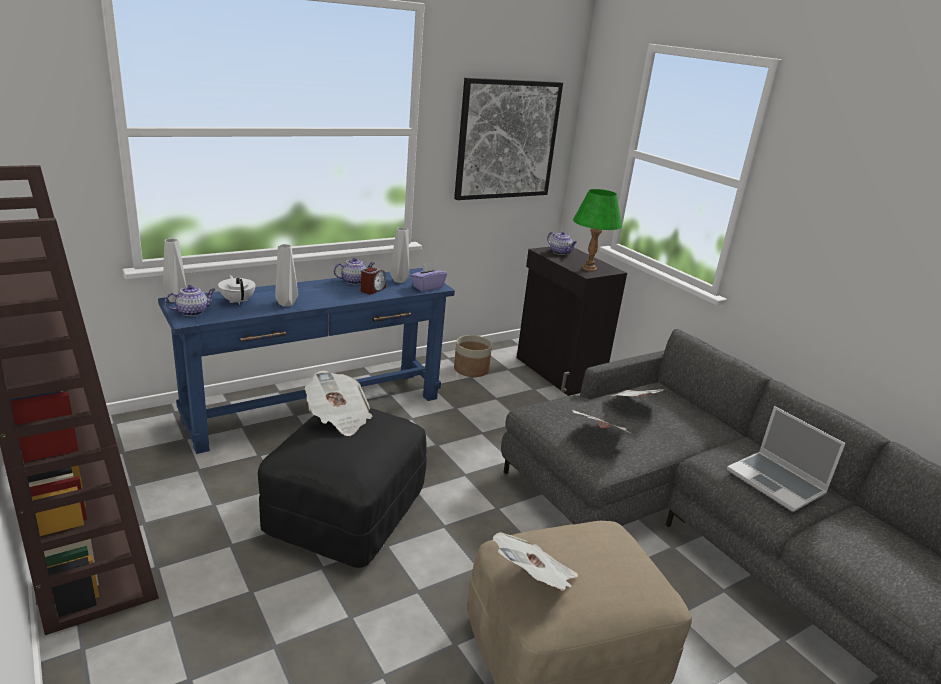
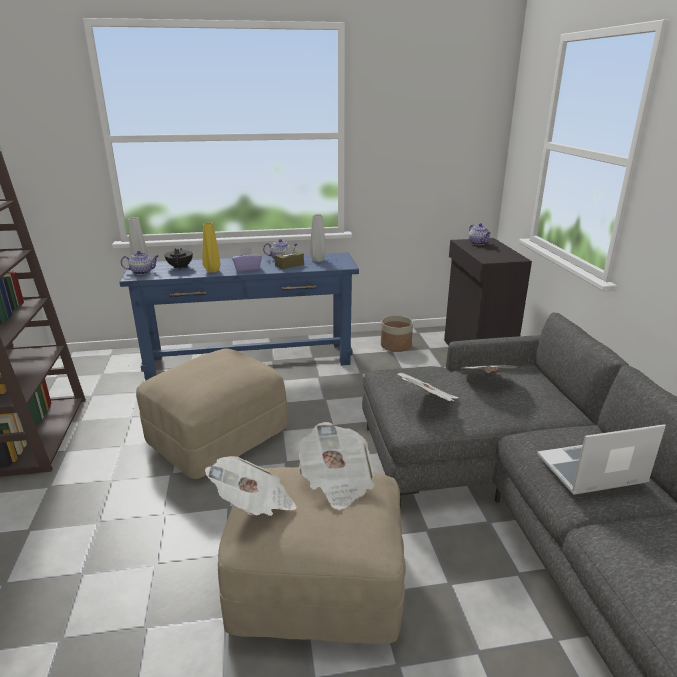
camera: 25 degrees right, 0 degrees up
(238, 301) = (180, 267): white teapot -> black teapot
(287, 304) = (213, 271): grey vase -> yellow vase
(338, 418) = (210, 358): newspaper -> newspaper (336, 481)
(346, 511) = (217, 437): black ottoman -> beige ottoman
(372, 289) = (289, 265): alarm clock -> brown tissue box
(427, 287) = (337, 265): purple tissue box -> purple tissue box (247, 269)
(507, 140) = (435, 141): picture -> none
(589, 268) = (494, 256): green table lamp -> none
(777, 483) = (590, 471): laptop -> laptop turned 90 degrees clockwise

